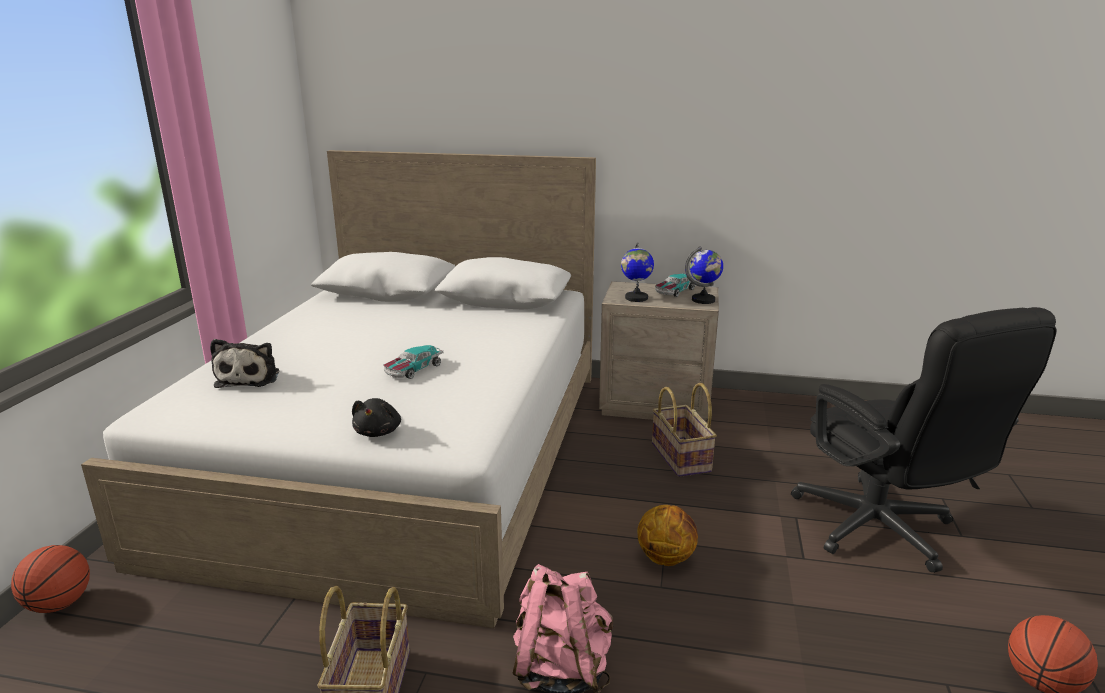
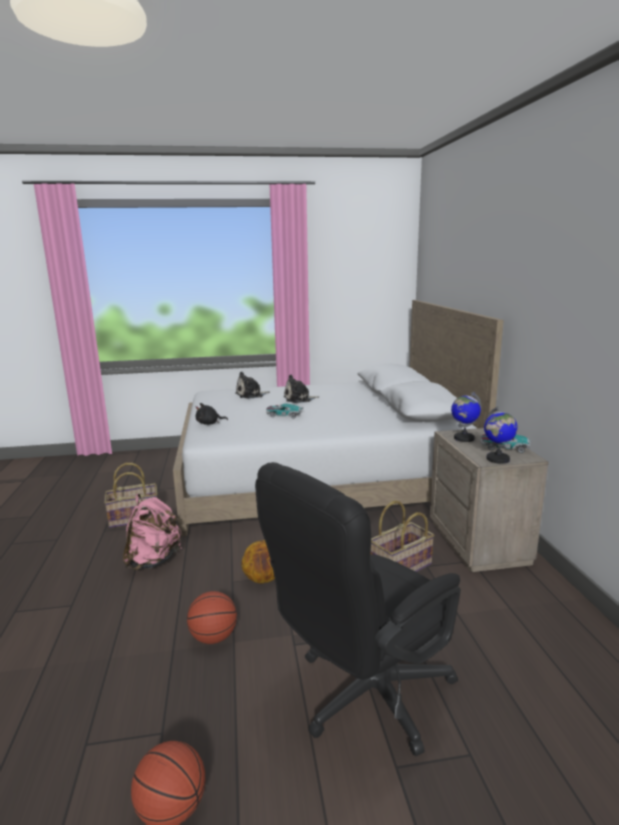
camera: 70 degrees right, 5 degrees down
(59, 604) = (172, 451): basketball -> basketball (214, 637)
(341, 347) = (299, 399): none -> plush toy

